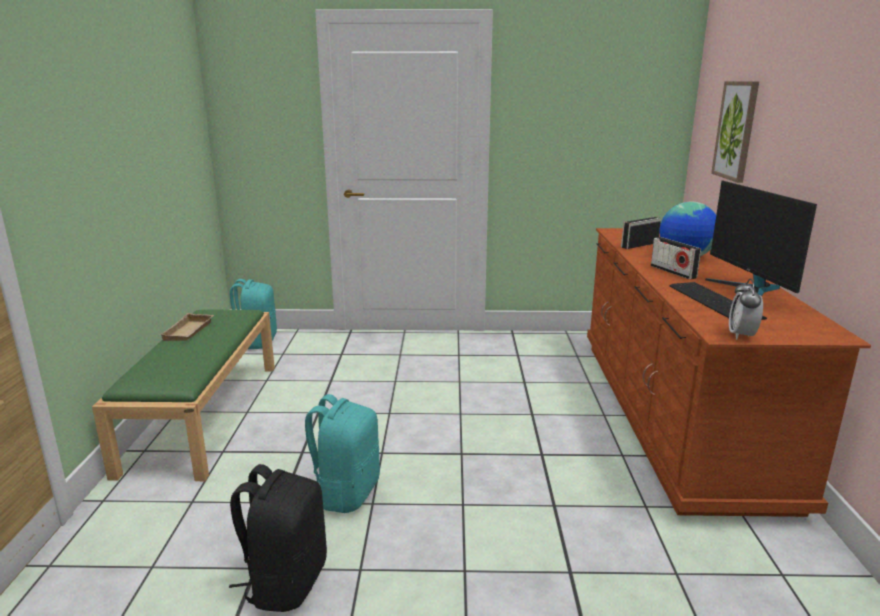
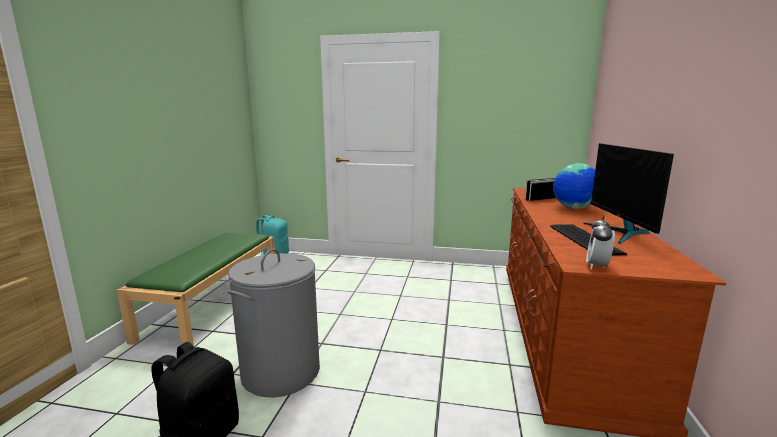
camera: 10 degrees right, 5 degrees down
(189, 332) = (210, 245): beige tray -> none
(345, 493) = (281, 371): turquoise backpack -> grey laundry basket
(673, 272) = (558, 217): radio -> none
(736, 130) = (620, 110): picture -> none

